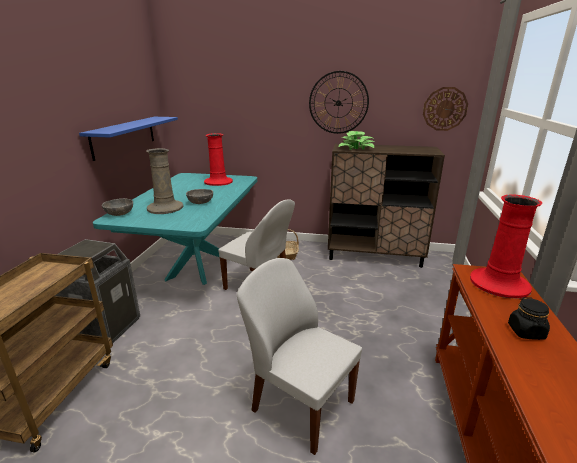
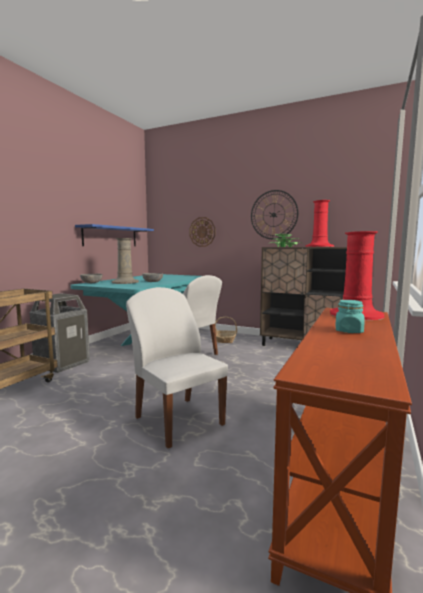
camera: 15 degrees right, 15 degrees down
(218, 182) = (177, 276): red vase -> red vase (319, 247)
(444, 109) = (364, 215): wall clock -> wall clock (202, 232)
(526, 332) = (349, 331): black jar -> turquoise jar

